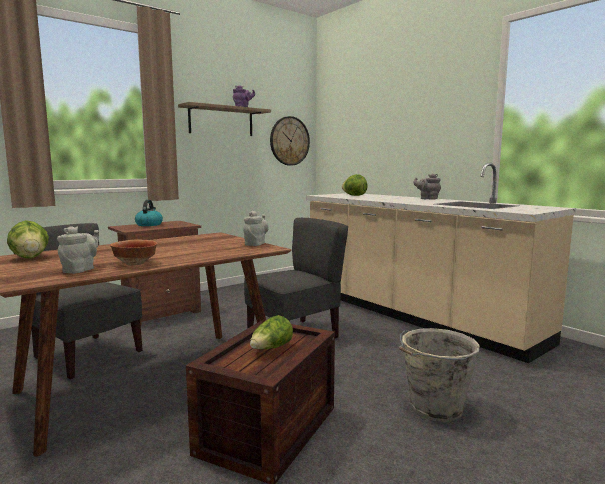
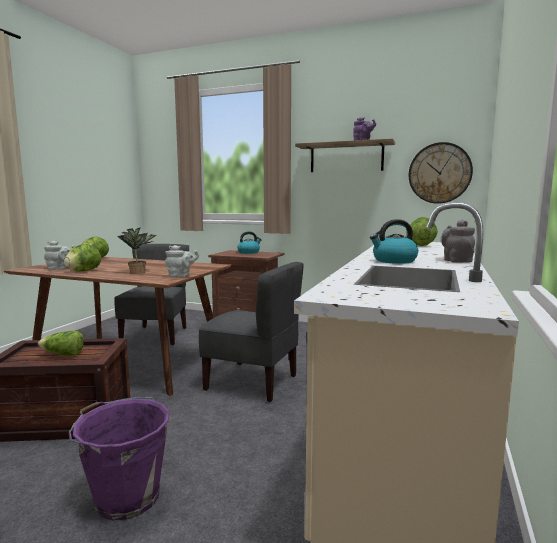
camera: 60 degrees right, 0 degrees up
(136, 263) = (83, 271): bowl -> lettuce
(198, 250) = (139, 272): none -> potted plant
(418, 201) = (394, 261): none -> kettle
(434, 408) = (126, 496): grey bucket -> purple bucket

